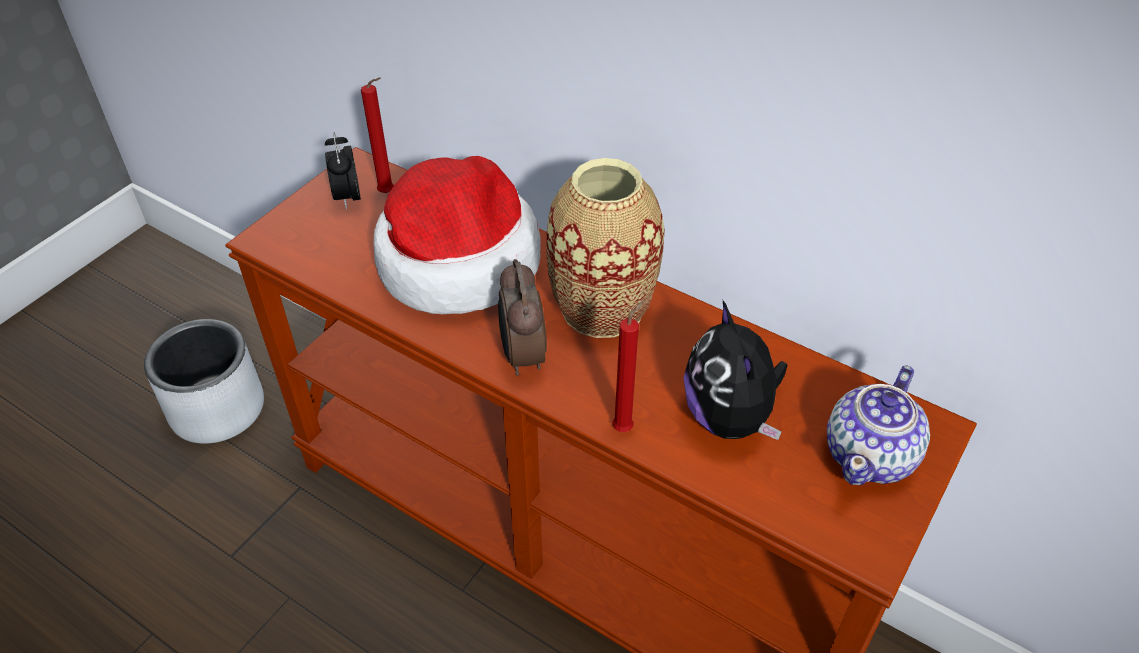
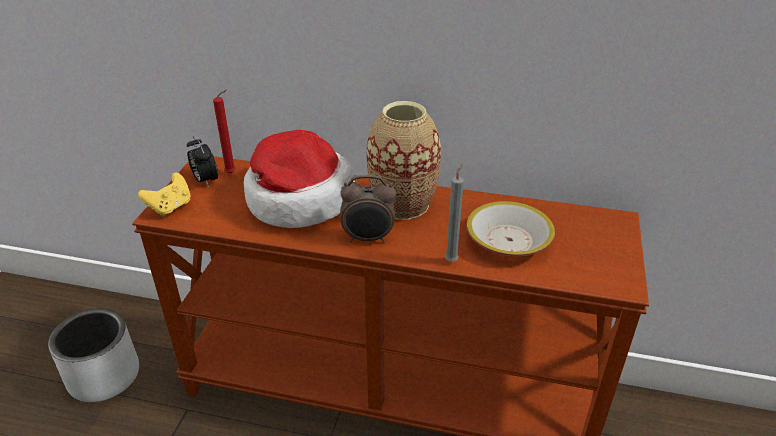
camera: 20 degrees left, 10 degrees down
(283, 231) = (170, 207): none -> yellow game controller
(522, 356) = (368, 238): alarm clock -> alarm clock turned 60 degrees counterclockwise
(625, 427) = (452, 260): red candle -> grey candle
(730, 417) = (509, 241): plush toy -> bowl
(870, 455) = (595, 240): teapot -> none

